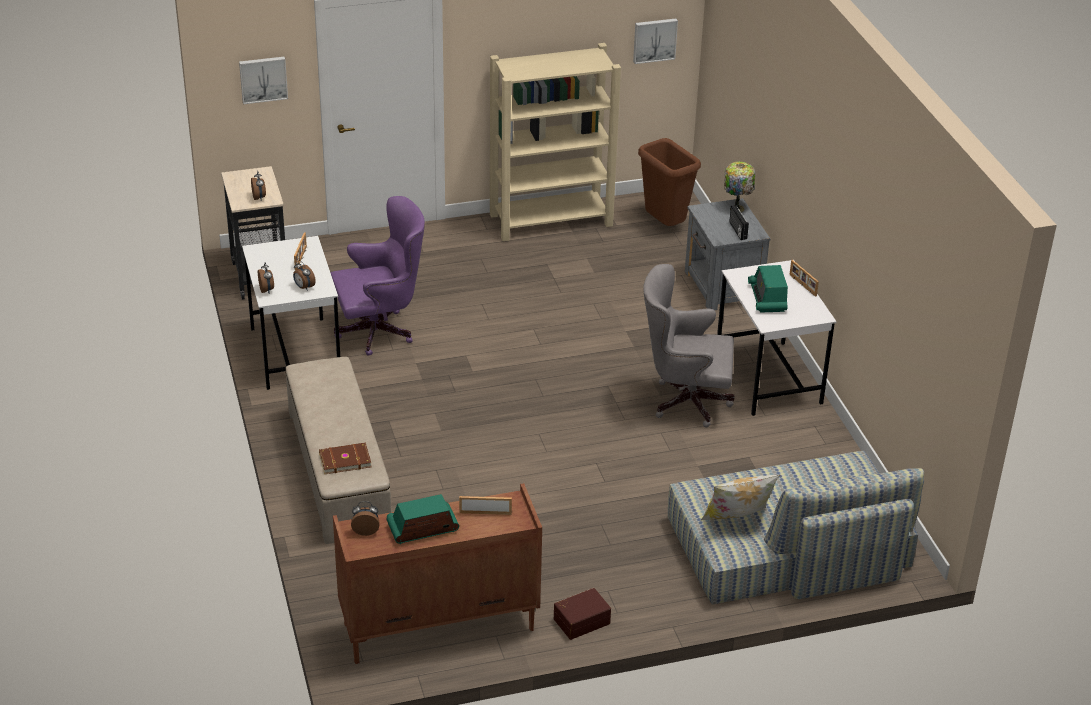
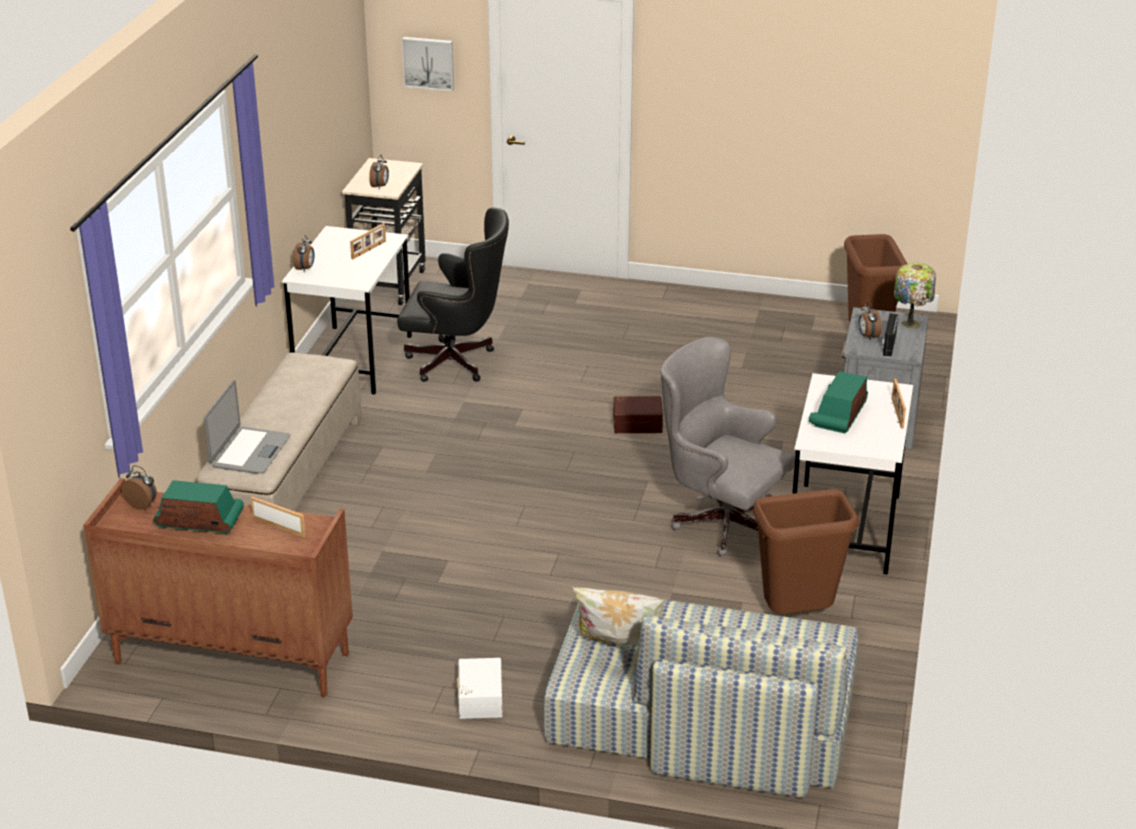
camera: 30 degrees right, 5 degrees down
(304, 287) = (343, 275): alarm clock -> alarm clock (867, 336)
(344, 460) = (249, 451): brown book -> laptop
(380, 331) = (457, 363): purple office chair -> black office chair
(551, 220) = (741, 307): beige bookcase -> none
(581, 620) = (384, 705): brown storage box -> brown storage box (637, 423)
(639, 590) = (478, 698): none -> white storage box
(654, 40) = (895, 110): picture -> none
(792, 455) = (796, 617): none -> brown trash can

